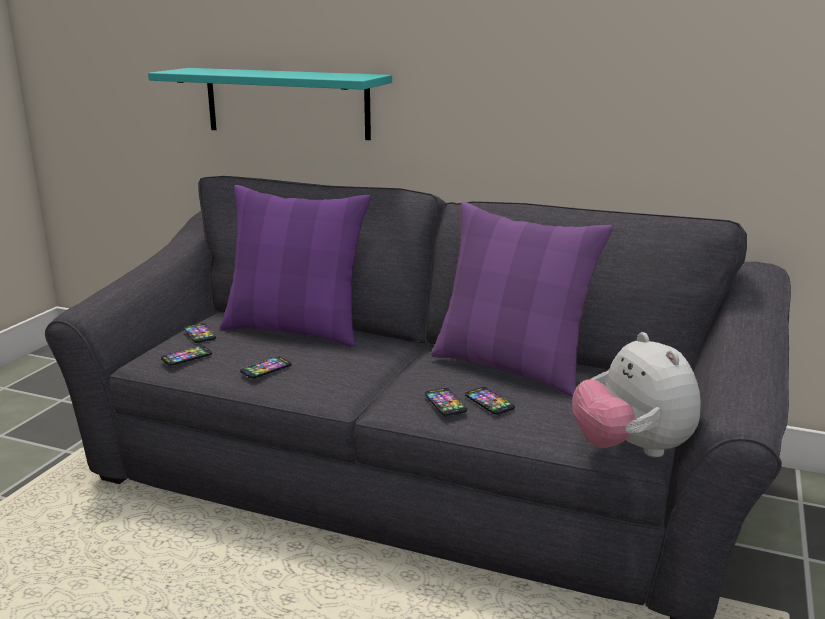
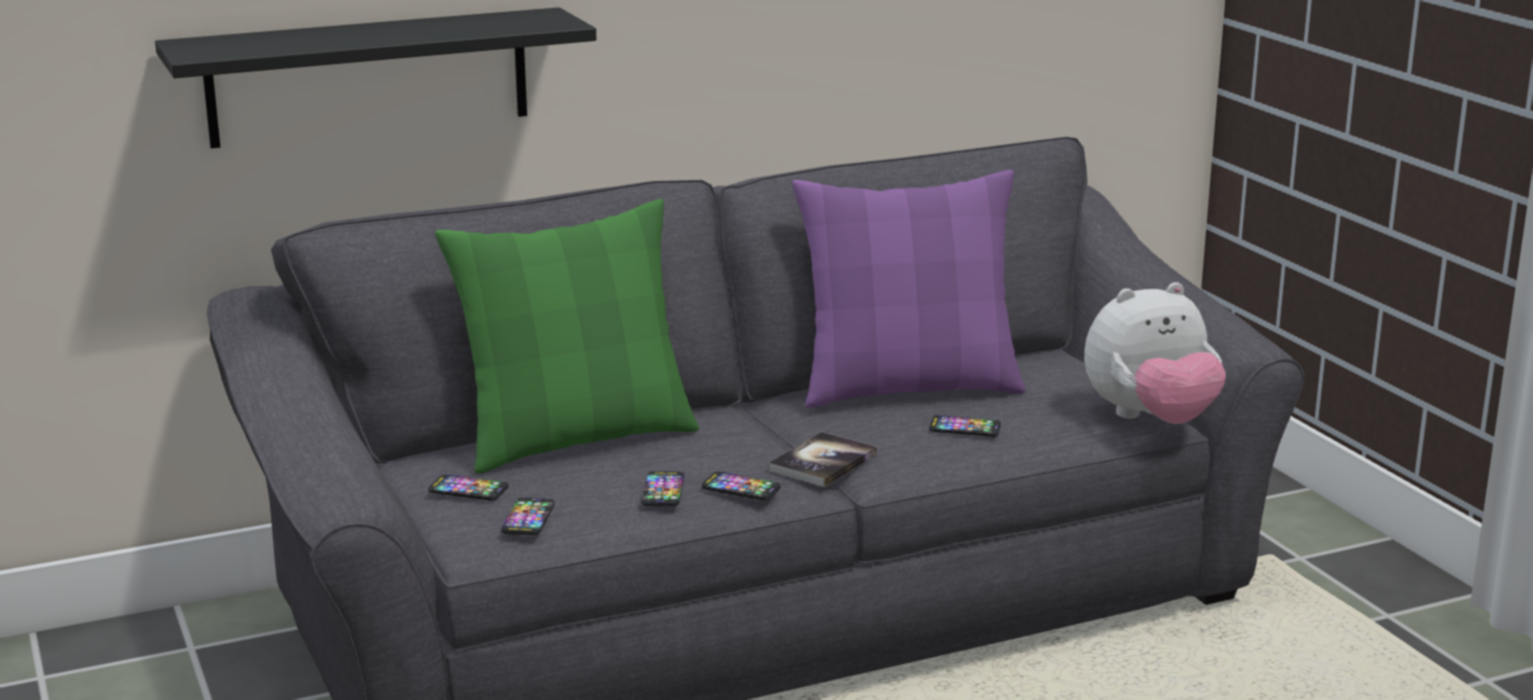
camera: 45 degrees left, 0 degrees up
(287, 103) = (369, 77): turquoise shelf -> black shelf
(295, 329) = (576, 439): purple pillow -> green pillow
(374, 388) = (822, 462): none -> book
(445, 403) = (928, 445): phone -> phone (740, 488)
(631, 449) = (1151, 420): plush toy -> plush toy turned 45 degrees counterclockwise

